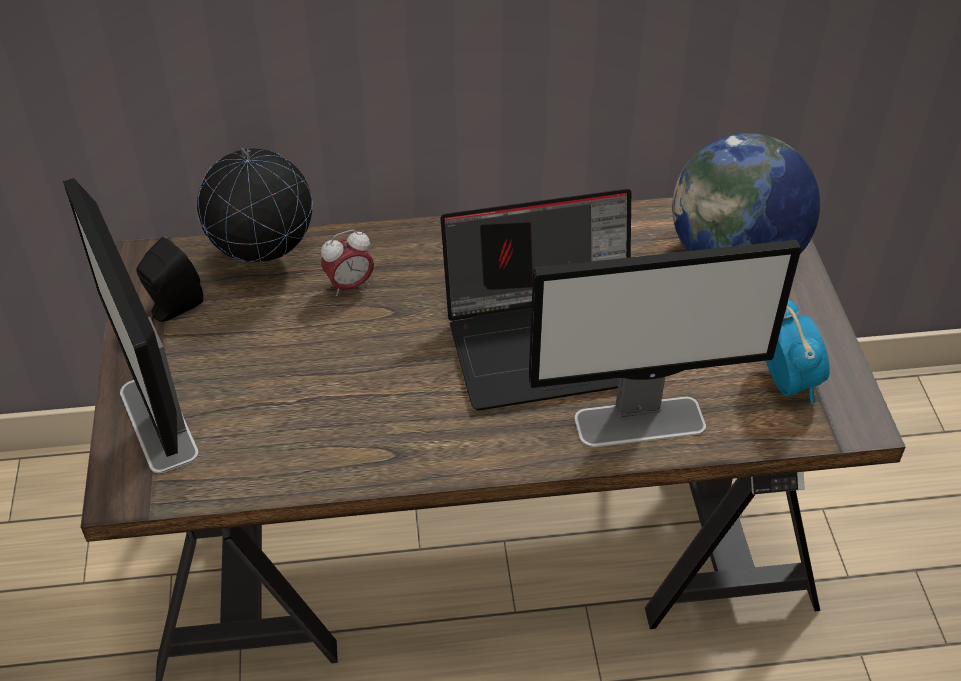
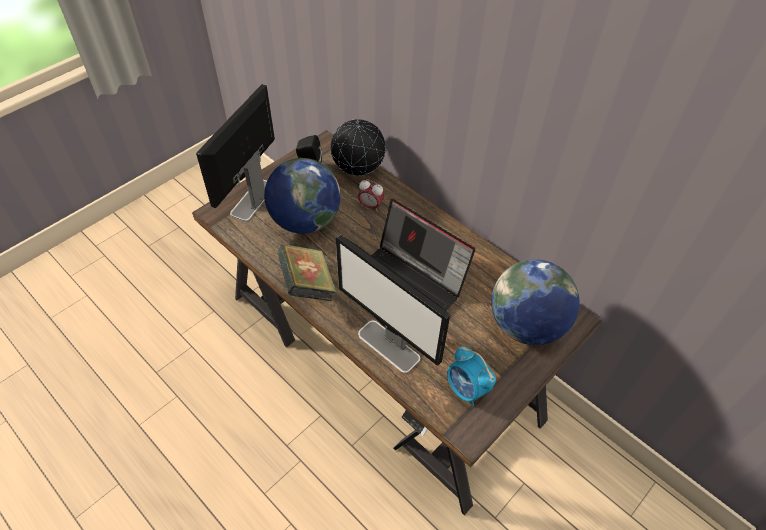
camera: 50 degrees right, 5 degrees up
(289, 380) = (305, 221): none -> globe
(428, 452) = (308, 285): none -> book
(787, 381) = (466, 389): alarm clock -> alarm clock turned 105 degrees clockwise

